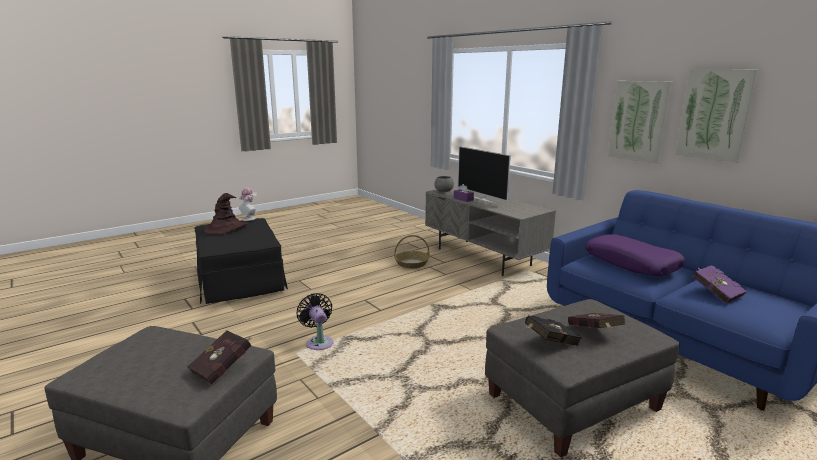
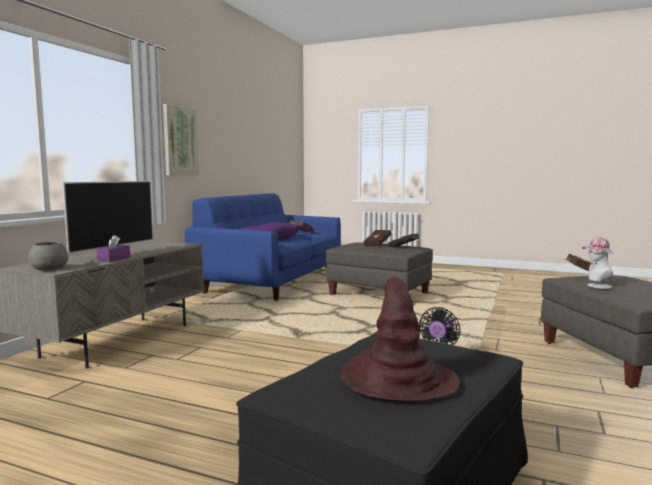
camera: 120 degrees left, 10 degrees down
(249, 218) = (291, 391): hat -> hat (596, 286)
(412, 263) = (169, 371): basket -> none
(715, 115) = (215, 136): picture -> none

